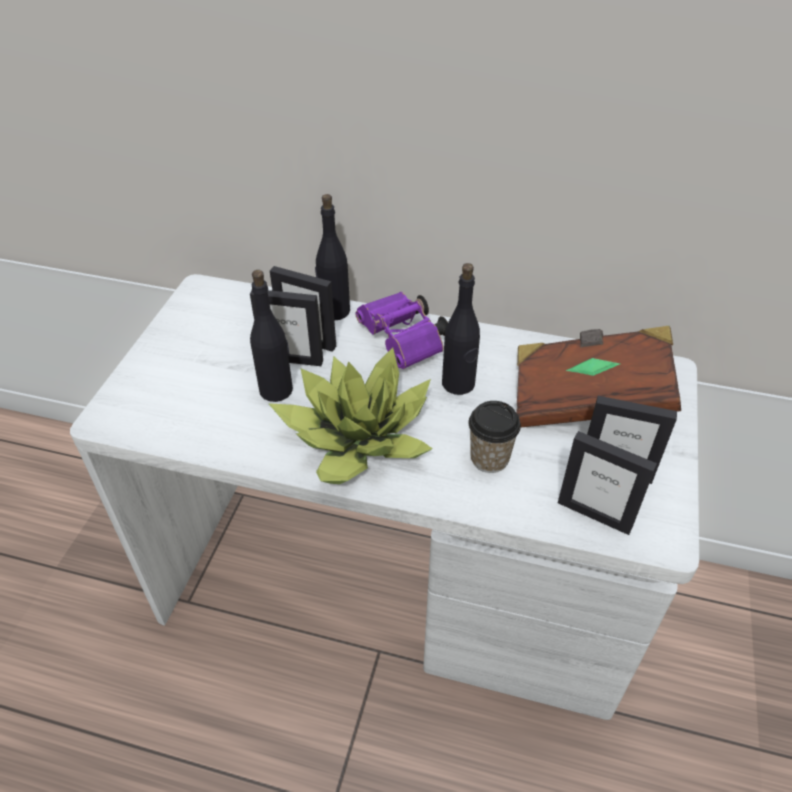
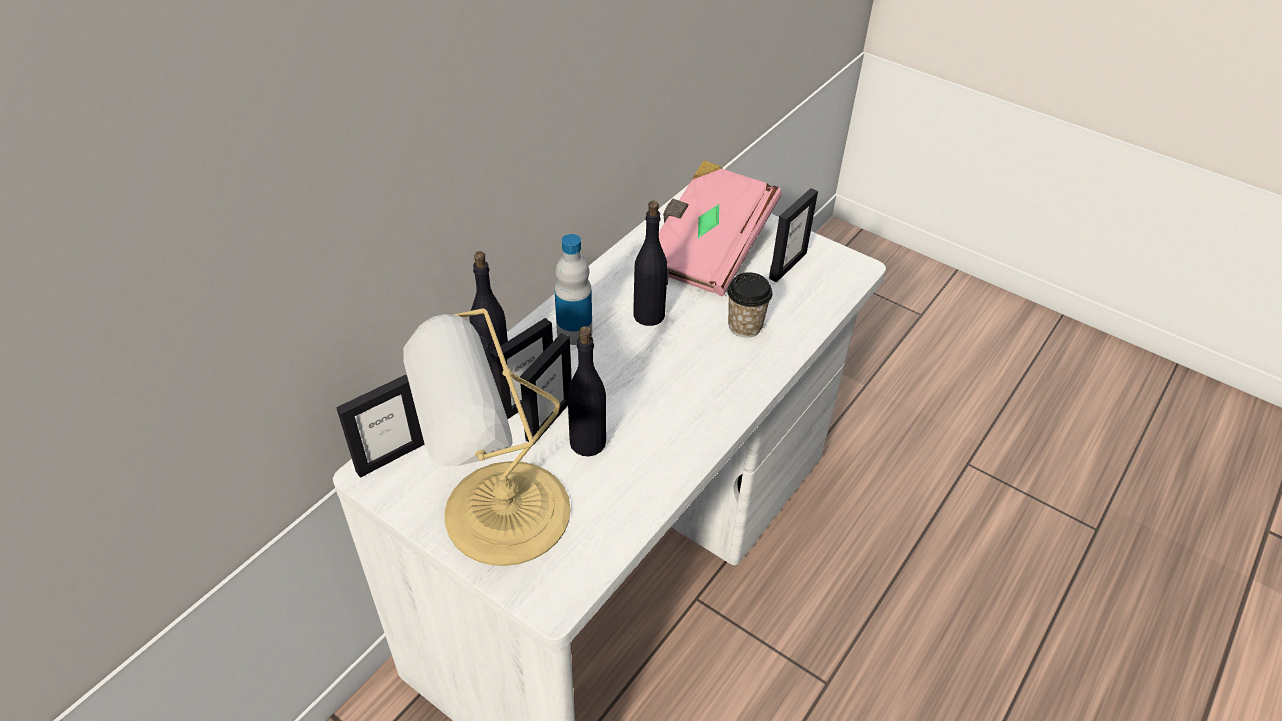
camera: 70 degrees left, 0 degrees up
(181, 364) = (500, 514): none -> table lamp
(357, 439) = (684, 400): potted plant -> none
(404, 343) = (574, 332): purple binoculars -> bottle
(587, 399) = (707, 250): brown book -> pink book
(594, 514) = (823, 291): picture frame -> picture frame (390, 457)

